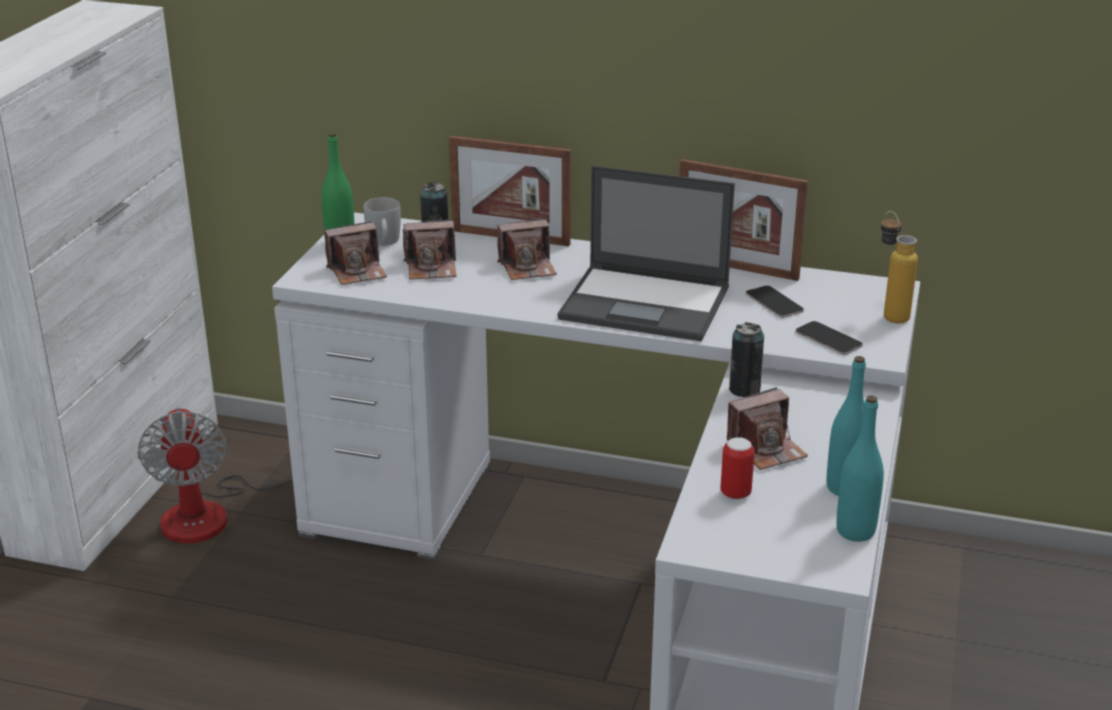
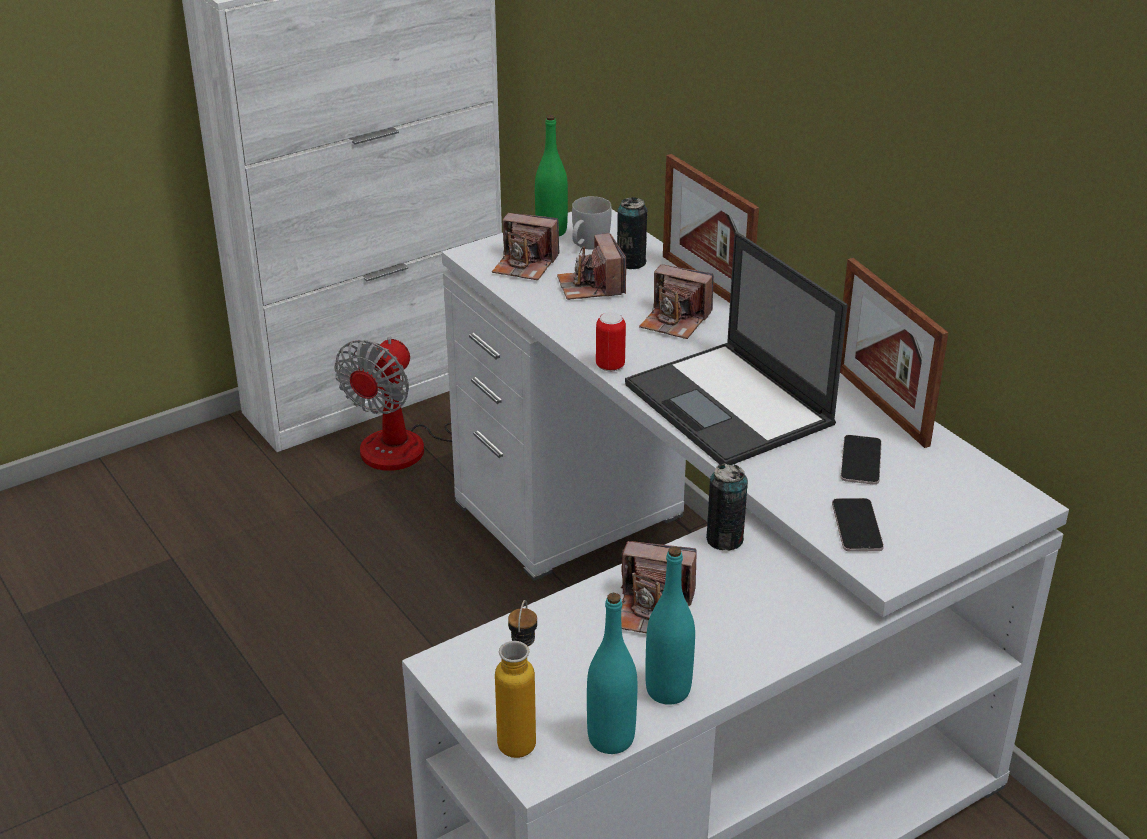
camera: 40 degrees right, 5 degrees up
(432, 268) = (591, 287): camera -> camera turned 45 degrees clockwise
(735, 493) = (559, 638): can -> can (610, 366)
(889, 313) = (970, 529): bottle -> bottle (520, 733)

